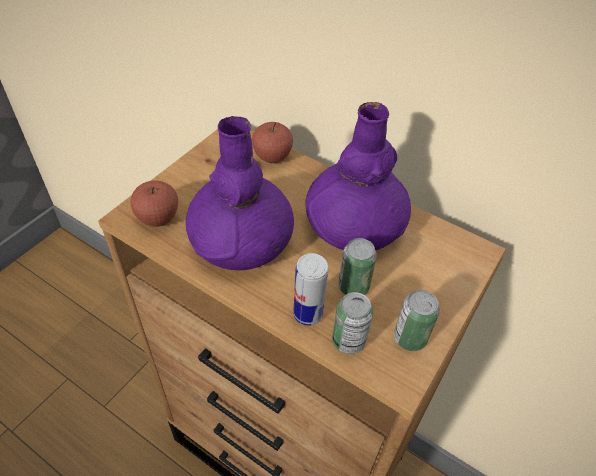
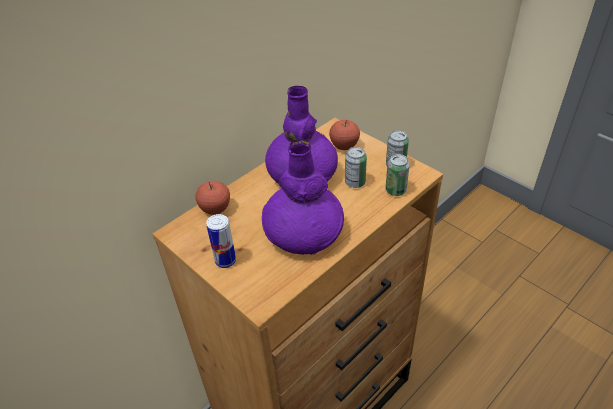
camera: 75 degrees left, 5 degrees down
(158, 218) = (267, 283): apple -> apple (344, 146)
(308, 314) = (374, 205): can -> can (225, 261)

